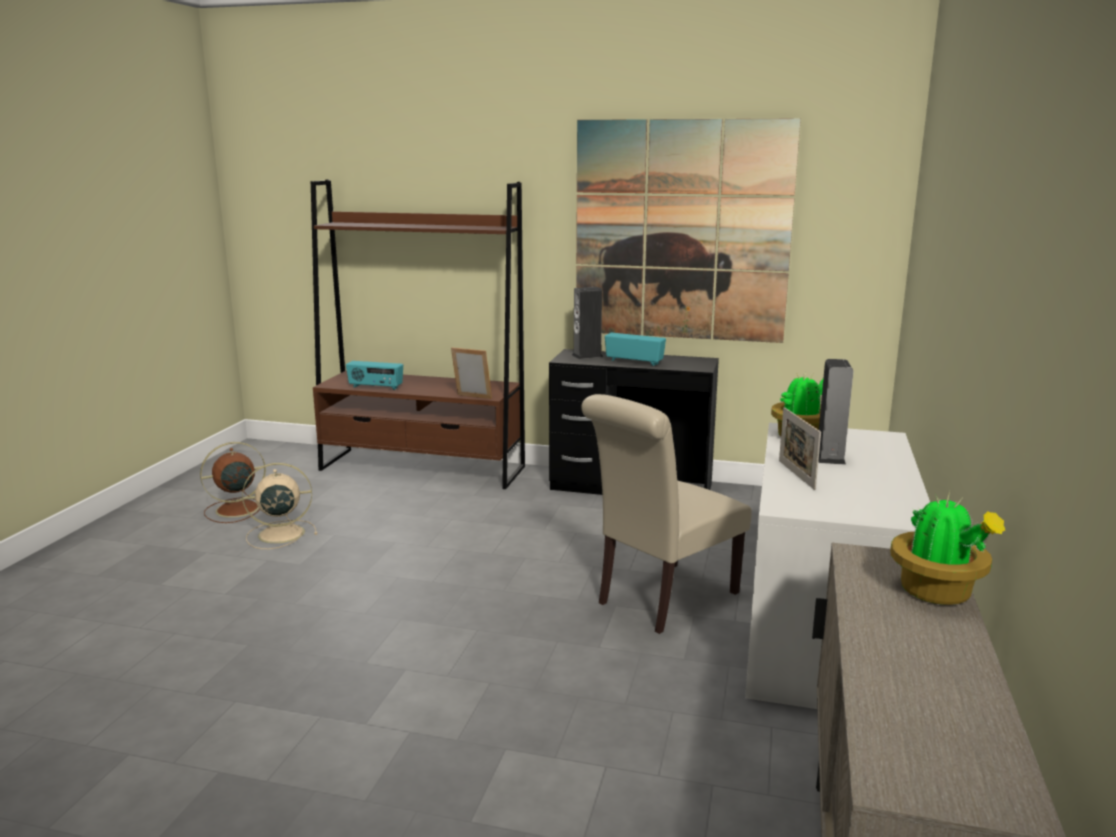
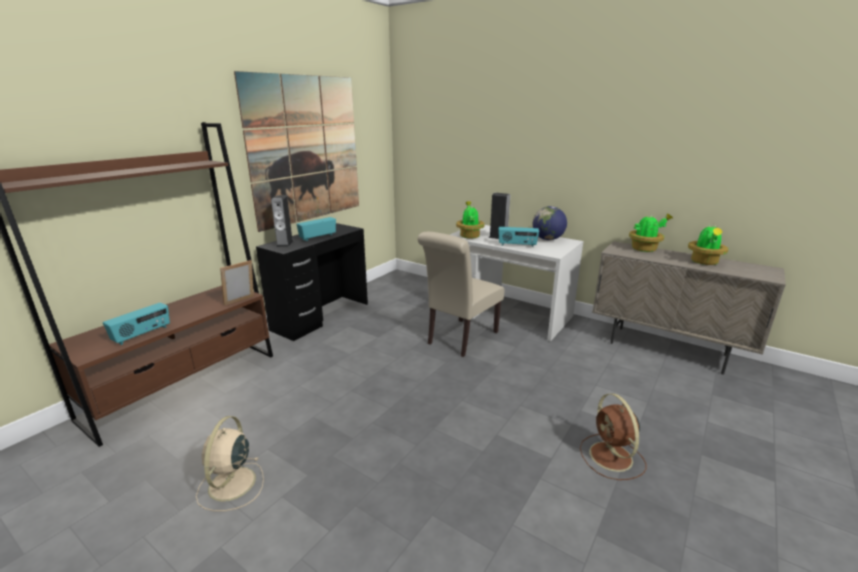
camera: 70 degrees left, 5 degrees up
(235, 509) = (127, 519): brown fan -> brown fan (612, 457)
(661, 600) = (459, 339): beige chair -> beige chair turned 60 degrees clockwise
(796, 475) = (517, 245): picture frame -> radio
(888, 497) = (548, 239): none -> globe
(922, 674) = (704, 262): none -> potted plant

